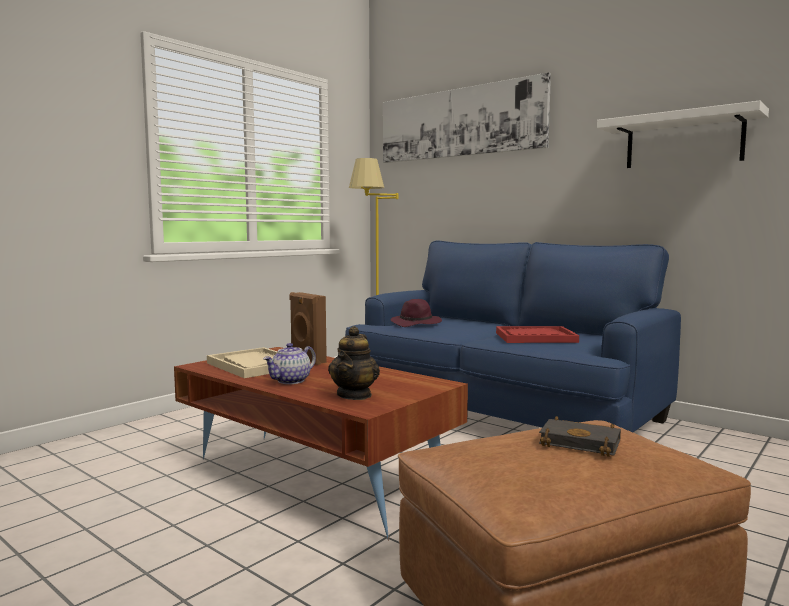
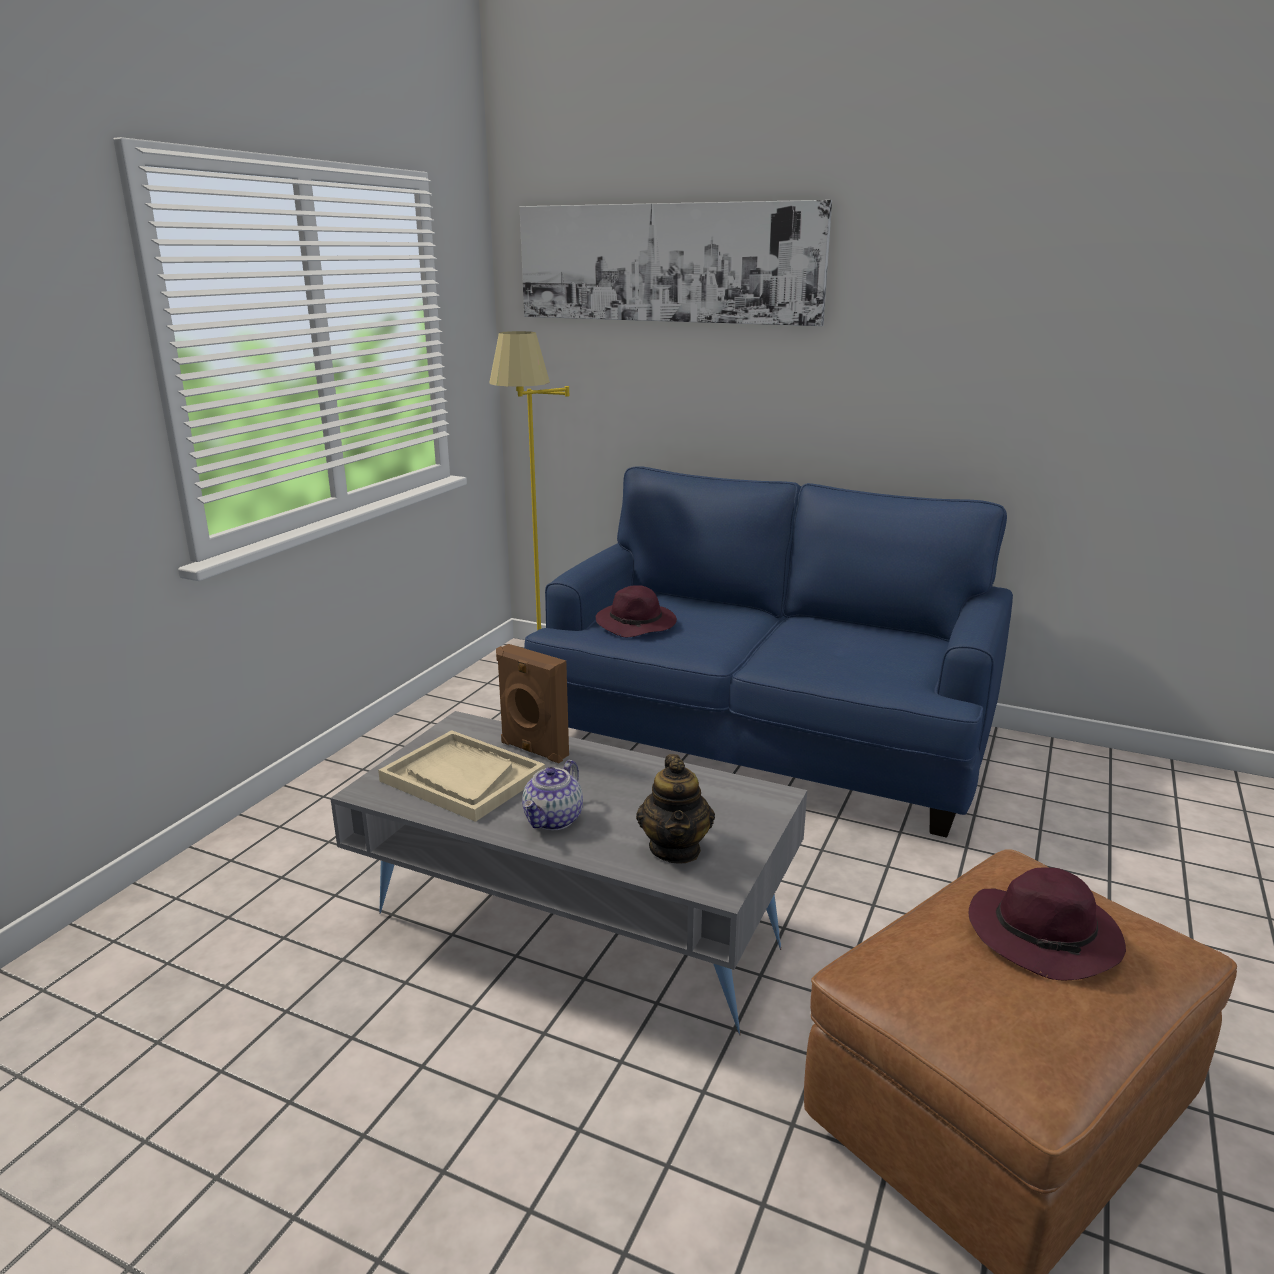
camera: 15 degrees left, 15 degrees up
(315, 479) = (576, 930): brown coffee table -> grey coffee table
(535, 337) = (832, 653): red tray -> none
(582, 443) = (1046, 936): black book -> purple hat
(683, 141) = (1037, 341): white shelf -> none

